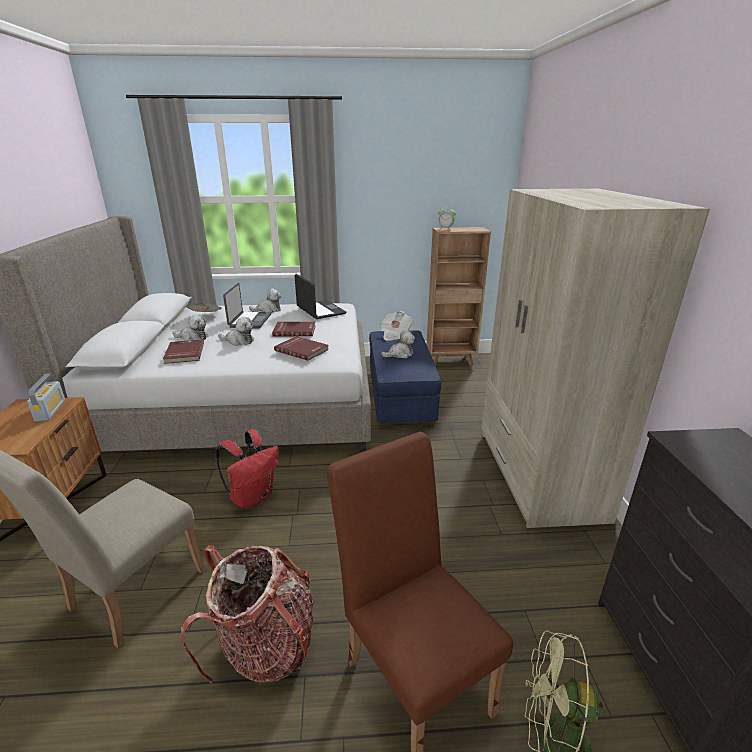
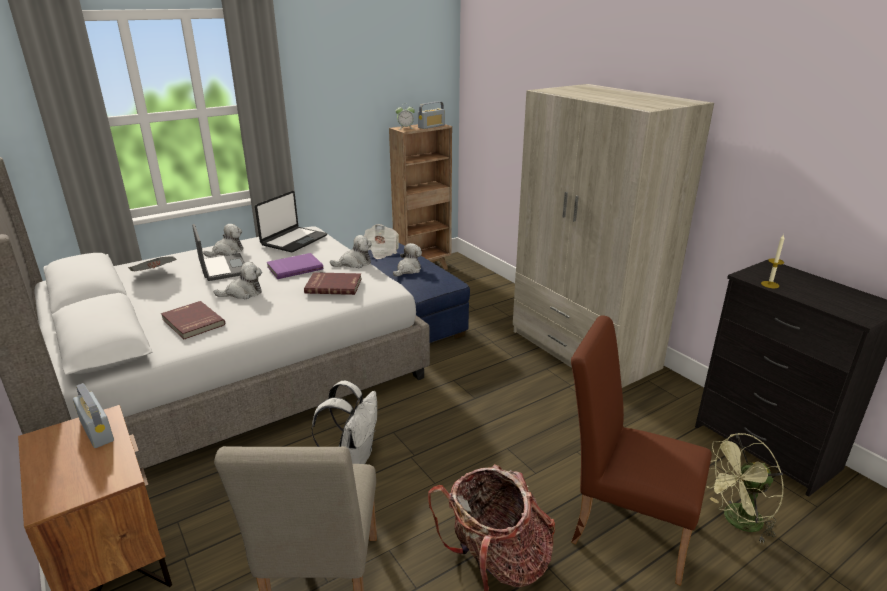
camera: 30 degrees left, 0 degrees up
(193, 338) = (176, 303): plush toy -> plush toy (354, 263)
(252, 497) = (353, 457): red backpack -> white backpack
(294, 330) = (294, 267): red book -> purple book
(320, 311) = (293, 240): laptop -> laptop turned 90 degrees clockwise
(470, 230) = (431, 126): none -> radio
(696, 459) = (770, 284): none -> candle

